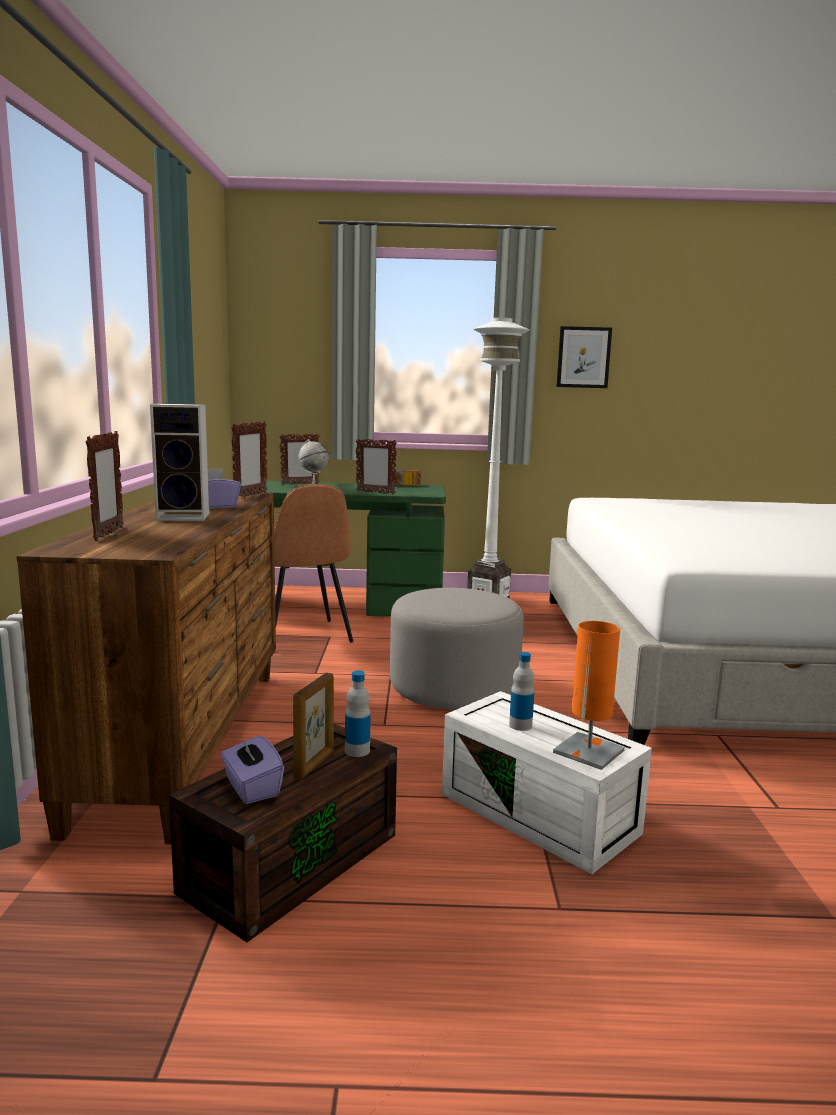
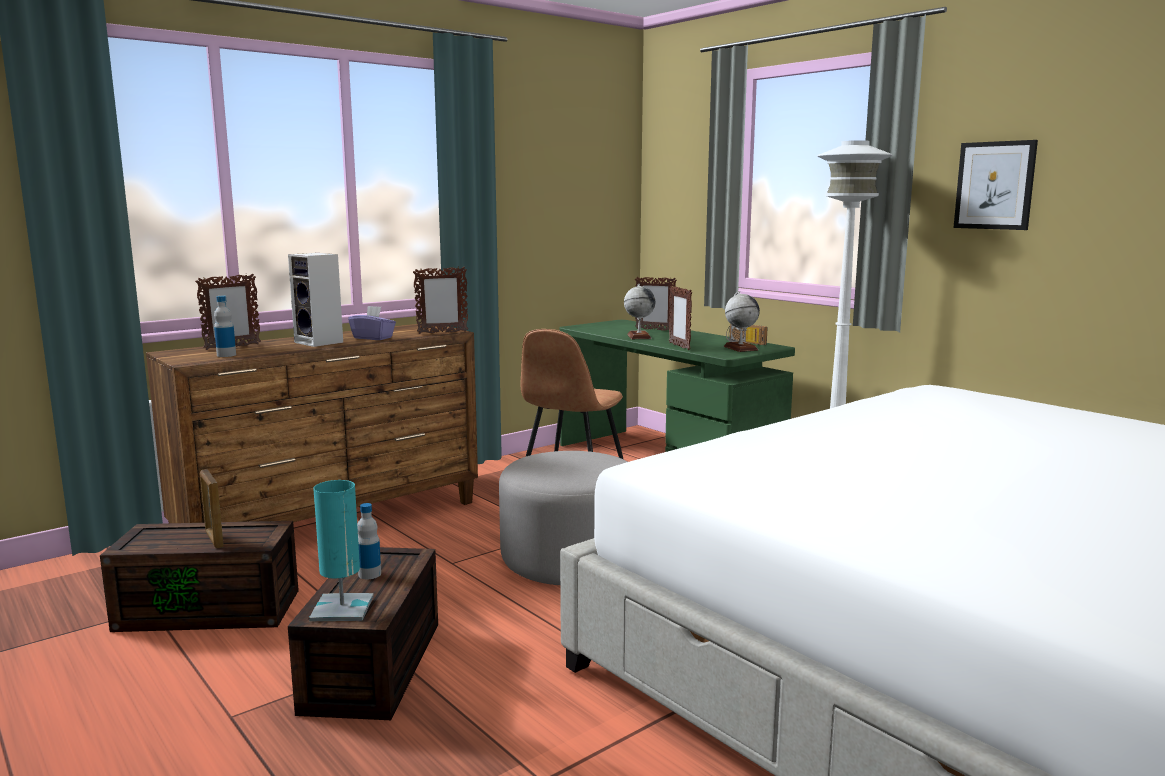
camera: 50 degrees right, 0 degrees up
(251, 788) = (163, 537): purple tissue box -> none
(315, 764) = (214, 540): picture frame -> picture frame turned 75 degrees clockwise
(357, 751) = (250, 543): bottle -> bottle (226, 355)
(417, 489) = (740, 348): none -> globe
(542, 813) = (375, 667): white storage box -> brown storage box
(588, 751) = (342, 608): orange table lamp -> turquoise table lamp

